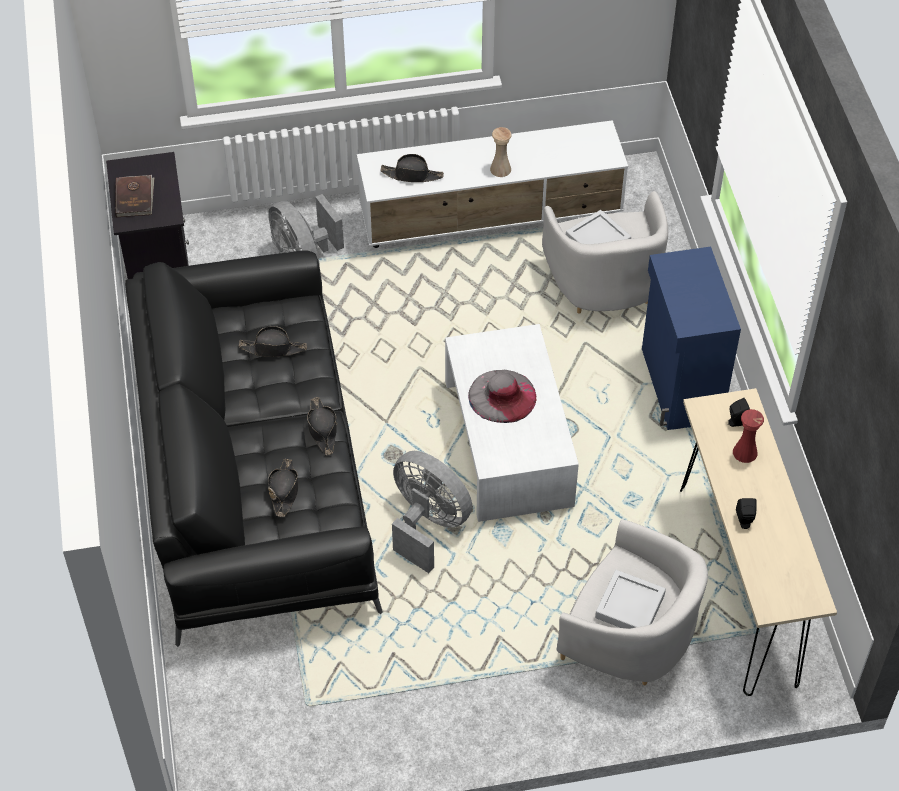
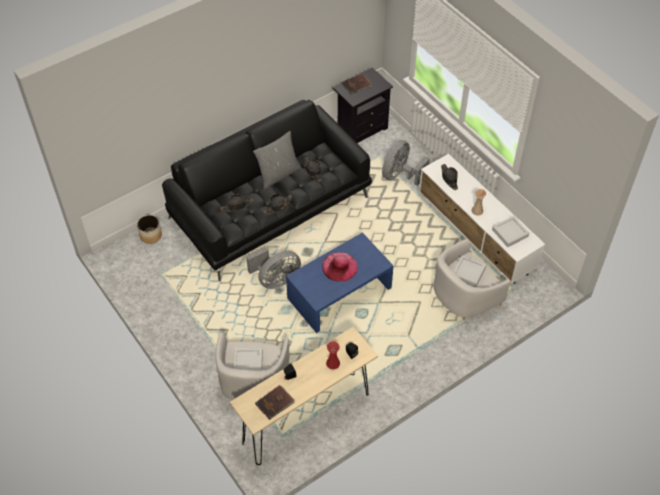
camera: 65 degrees right, 0 degrees up
(202, 692) = (151, 235): none -> planter
(246, 402) = (278, 174): none -> grey pillow
(428, 524) = (276, 280): grey fan -> grey fan turned 45 degrees clockwise
(502, 396) = (339, 266): grey hat -> pink hat
(507, 443) = (339, 293): white coffee table -> blue coffee table
(568, 150) = (510, 233): none -> grey tray
(679, 386) = (417, 352): blue cabinet -> none
(789, 560) = (275, 403): none -> brown book

